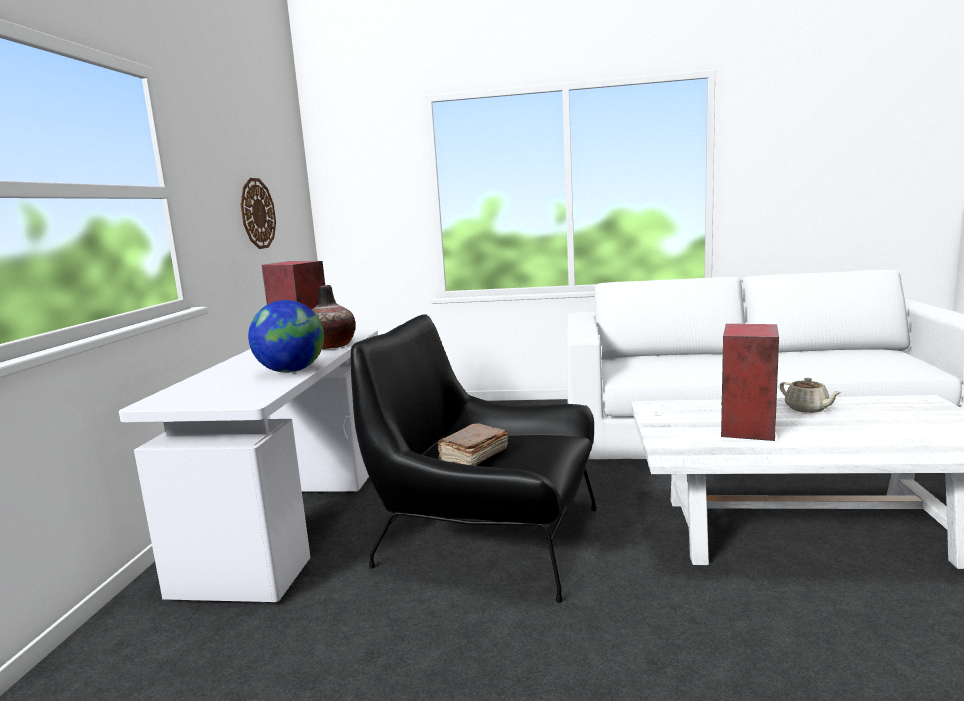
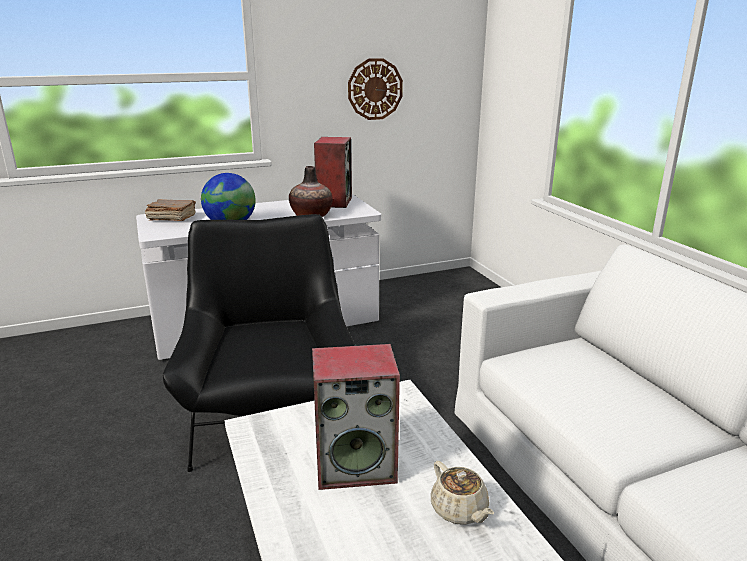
camera: 60 degrees right, 10 degrees up
(473, 457) = (247, 341): brown book -> brown book (171, 218)
(807, 409) = (459, 510): beige teapot -> beige teapot turned 60 degrees counterclockwise

